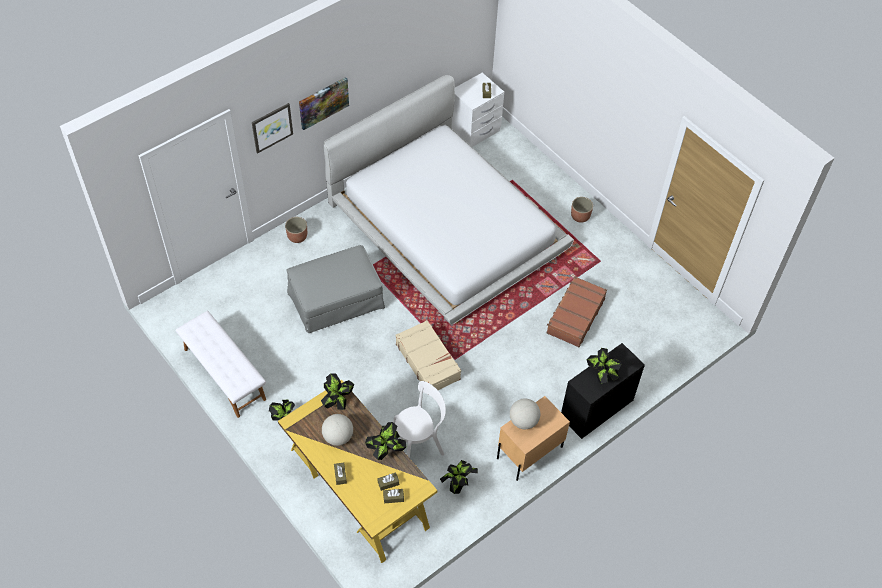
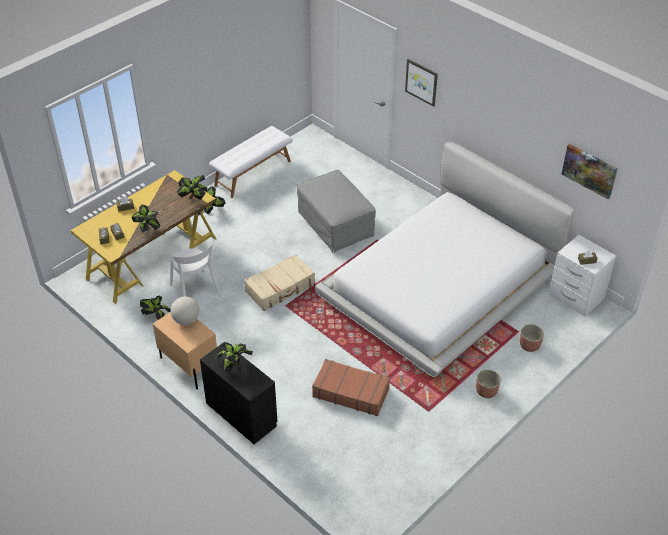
camera: 85 degrees right, 10 degrees down
(297, 237) = (400, 193): planter -> planter (529, 345)
(323, 102) = (464, 107): picture -> picture (589, 170)
(338, 437) = (160, 202): globe -> none

